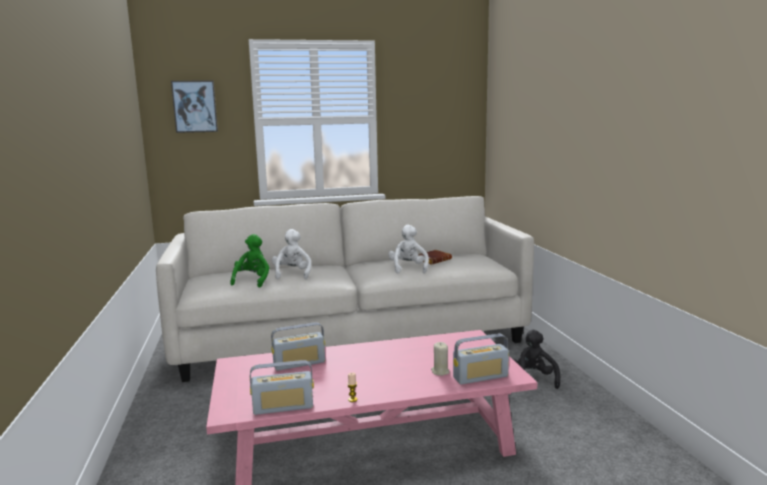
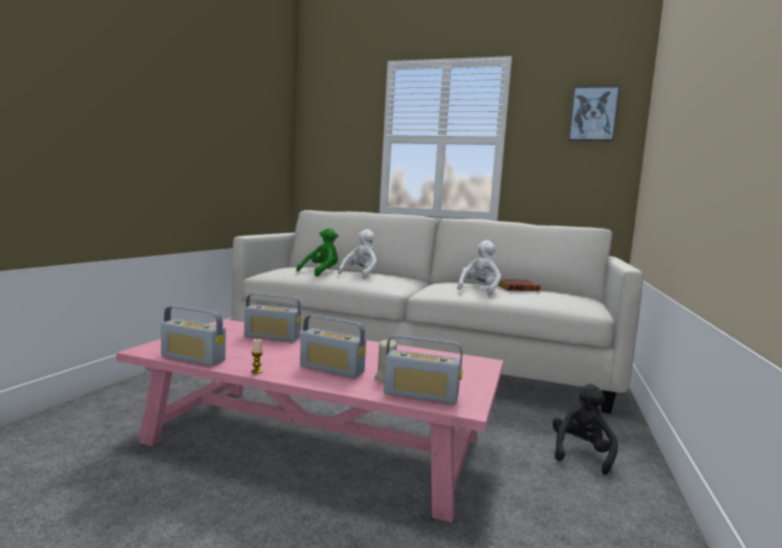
camera: 30 degrees right, 5 degrees down
(195, 106) = (336, 123): picture -> picture (593, 114)
(396, 377) = (331, 369): none -> radio

